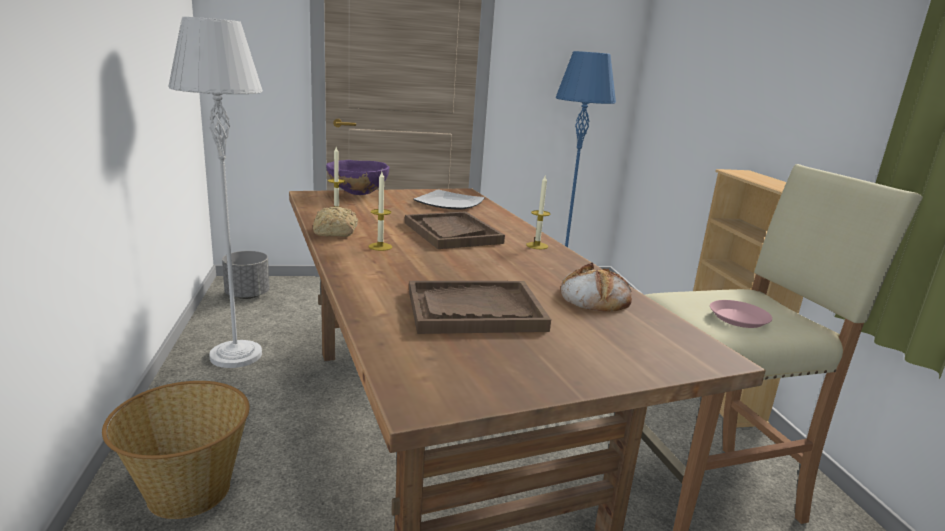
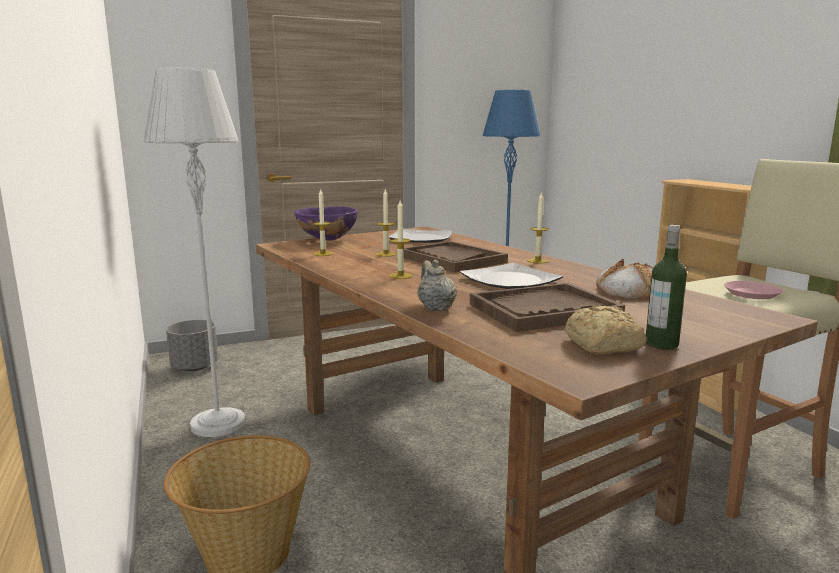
camera: 10 degrees left, 5 degrees down
(335, 232) = (344, 270): bread -> bread (602, 346)
(371, 291) = (435, 308): none -> beige teapot
(395, 218) = (386, 254): none -> candle
(482, 267) = (511, 280): none -> plate
(551, 374) = (661, 344): none -> bottle

